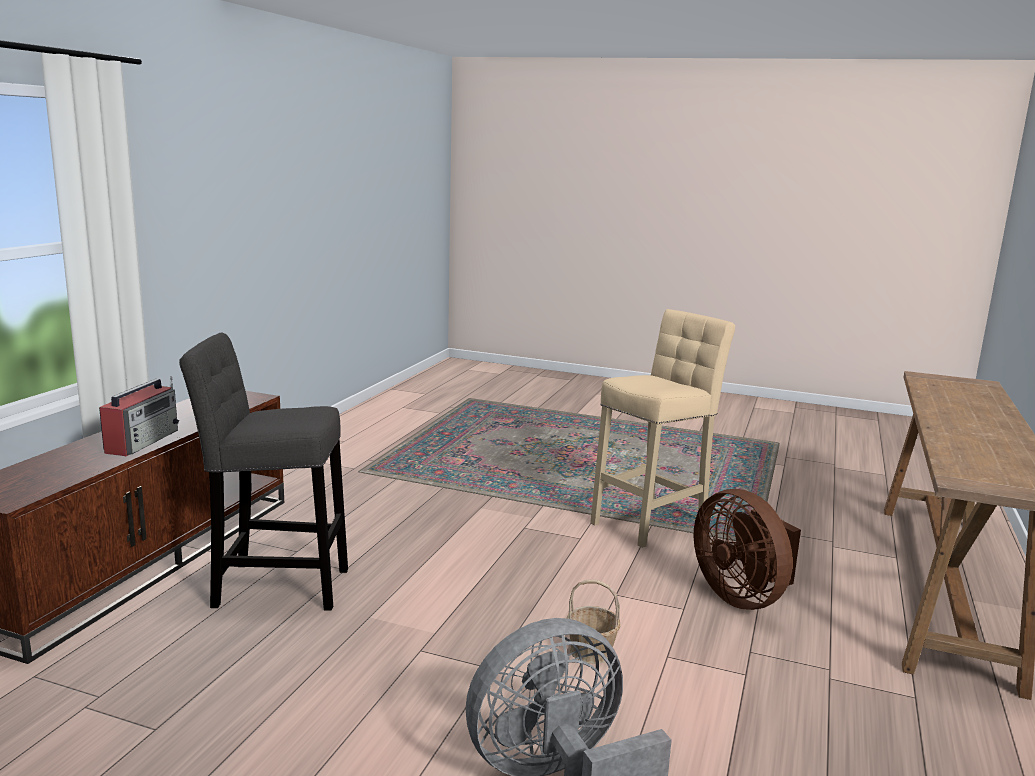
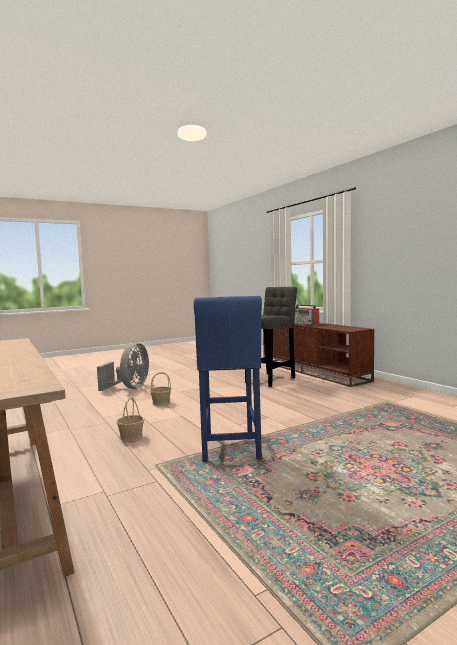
camera: 130 degrees right, 10 degrees down
(652, 521) = (230, 448): beige stool -> blue stool
(742, 596) = (131, 437): brown fan -> basket

